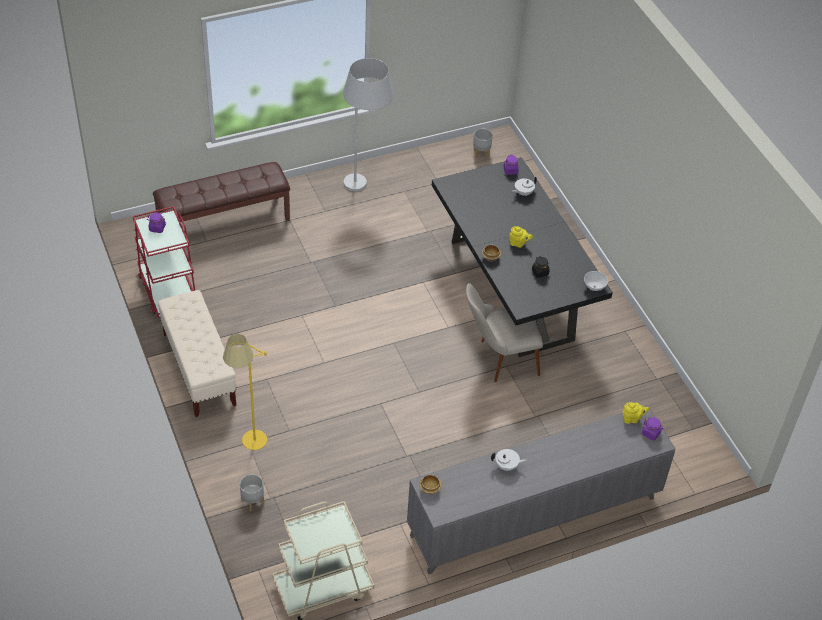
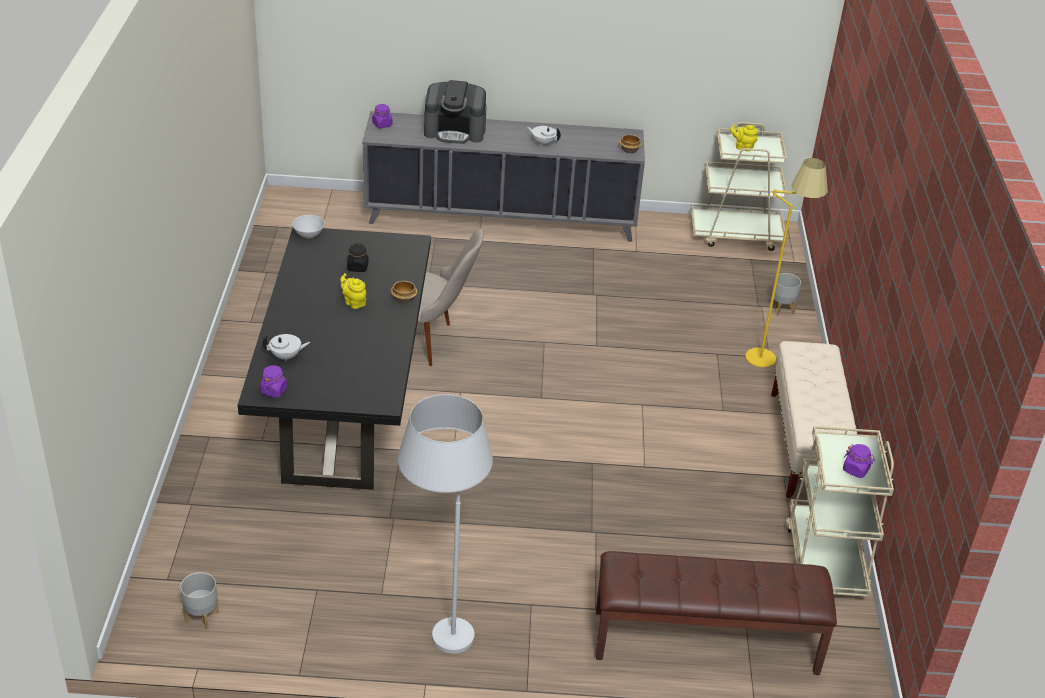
camera: 155 degrees left, 10 degrees down
(168, 291) = (825, 559): red cart -> beige cart
(588, 451) = (455, 131): none -> coffee machine
(632, 419) = (388, 137): yellow teapot -> yellow teapot (743, 147)

